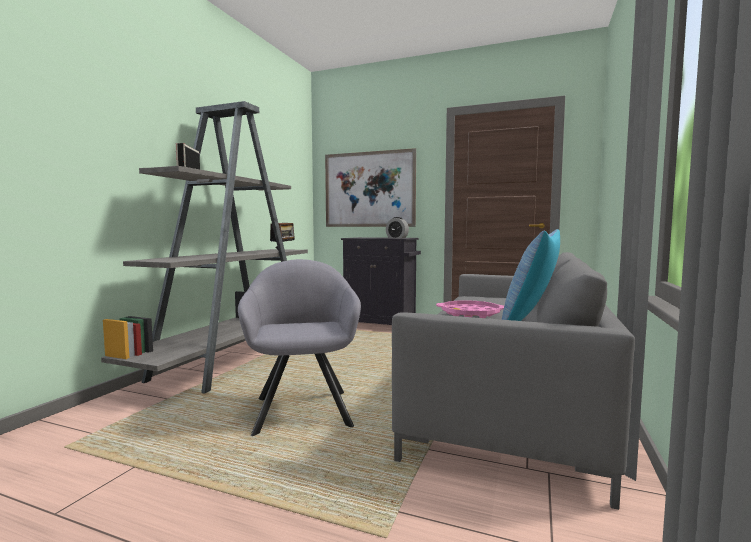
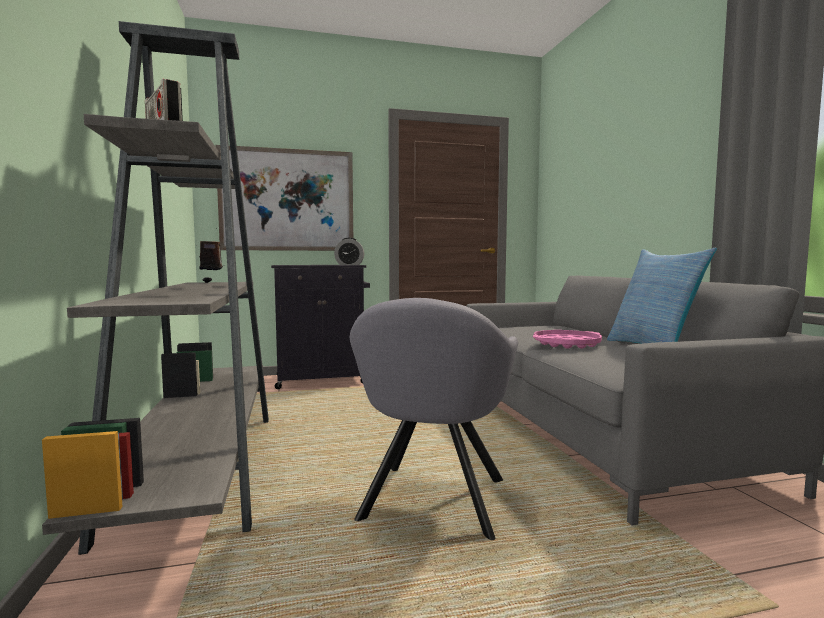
camera: 35 degrees left, 0 degrees up
(303, 409) = (431, 504): grey armchair -> grey armchair turned 120 degrees counterclockwise

